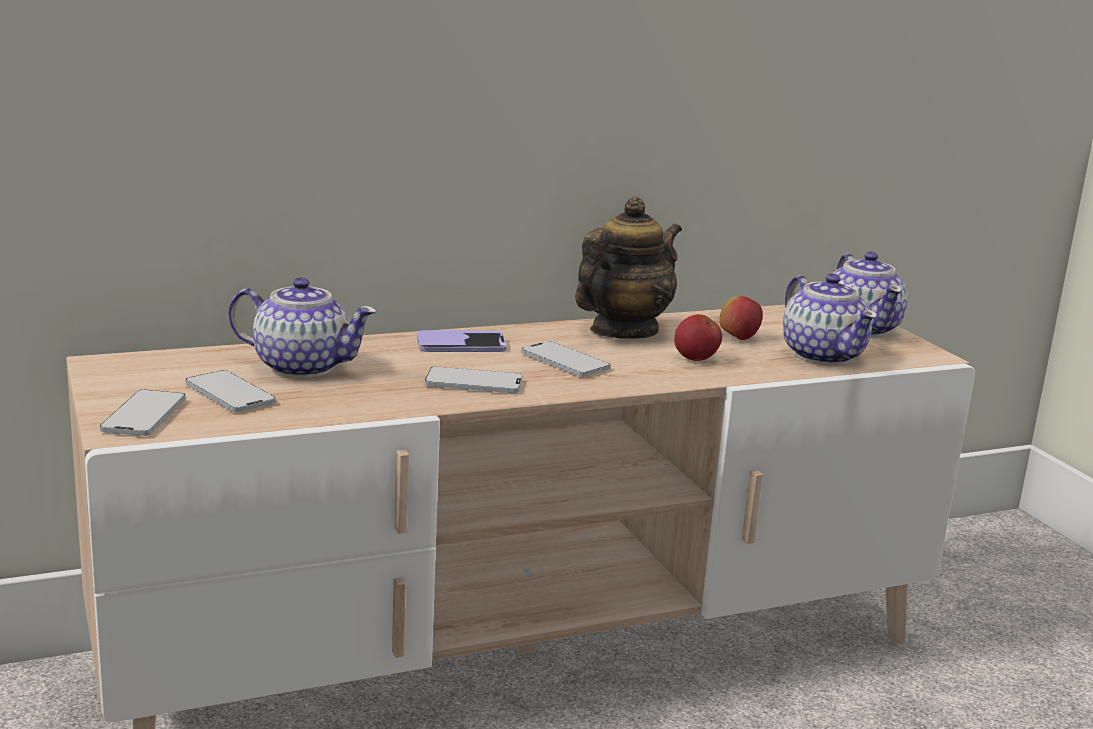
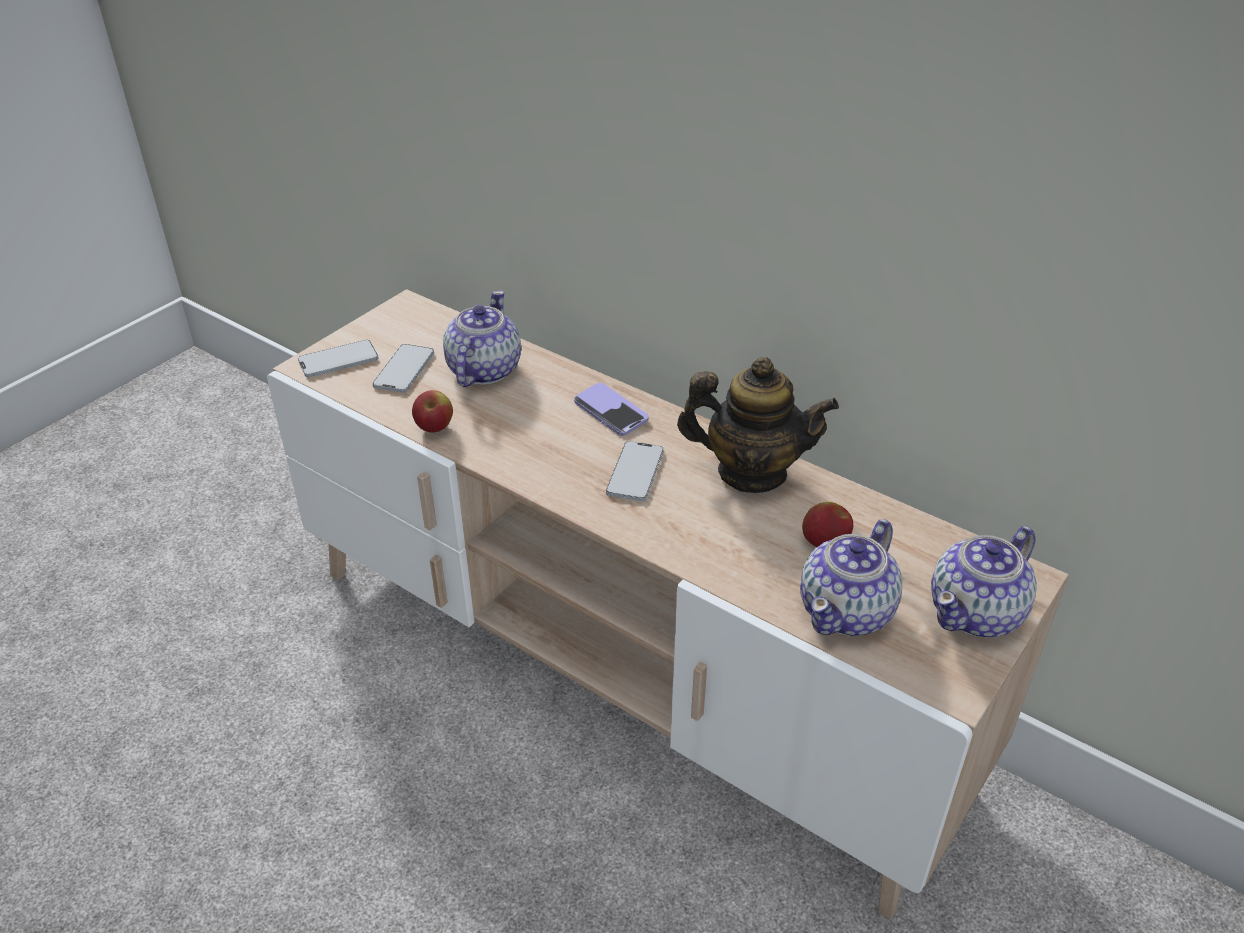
camera: 60 degrees right, 20 degrees up
(301, 366) = (483, 370): teapot -> teapot turned 150 degrees counterclockwise
(473, 382) = (535, 451): phone -> none
(695, 359) = (730, 537): apple -> apple (434, 428)

